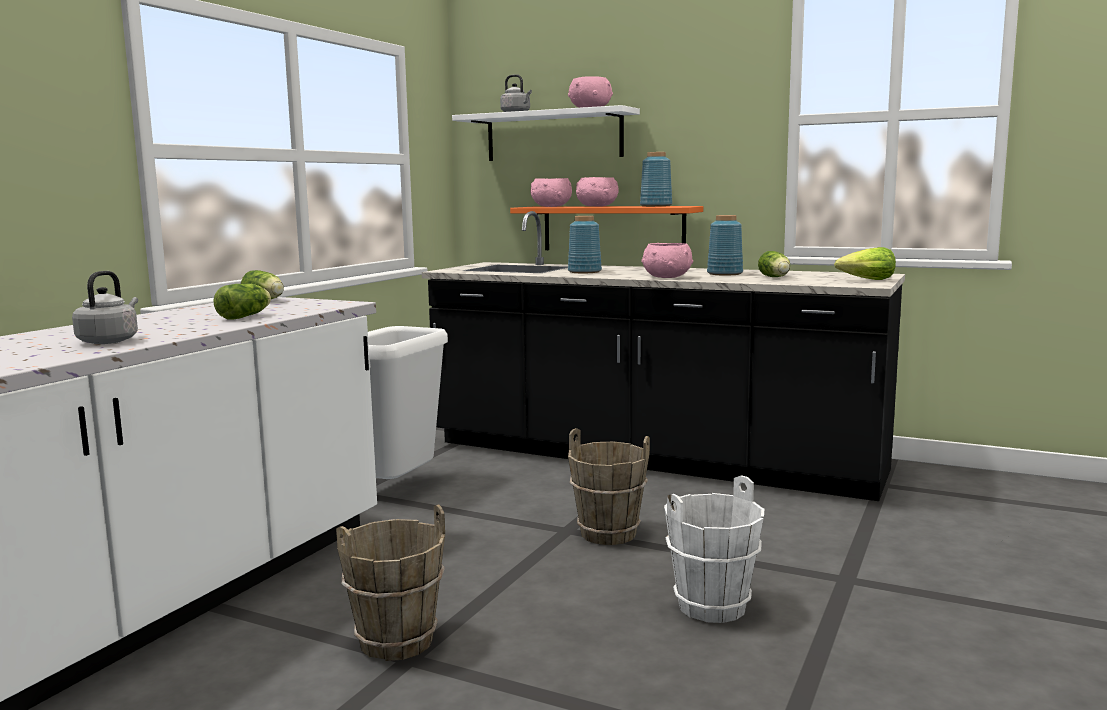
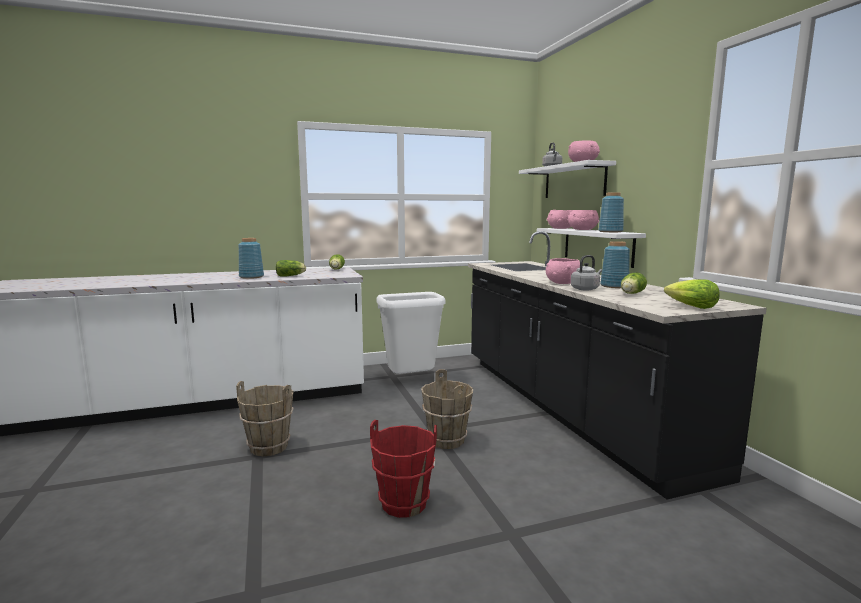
camera: 45 degrees right, 0 degrees up
(110, 341) = (212, 279): grey kettle -> grey kettle (585, 289)
(585, 272) = (540, 273): blue vase -> blue vase (251, 277)
(613, 229) = (597, 246): orange shelf -> white shelf
(713, 607) = (404, 504): white bucket -> red bucket

